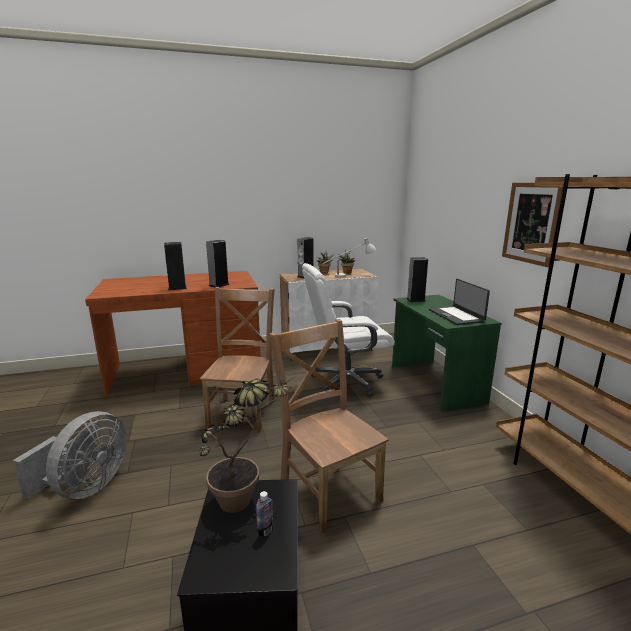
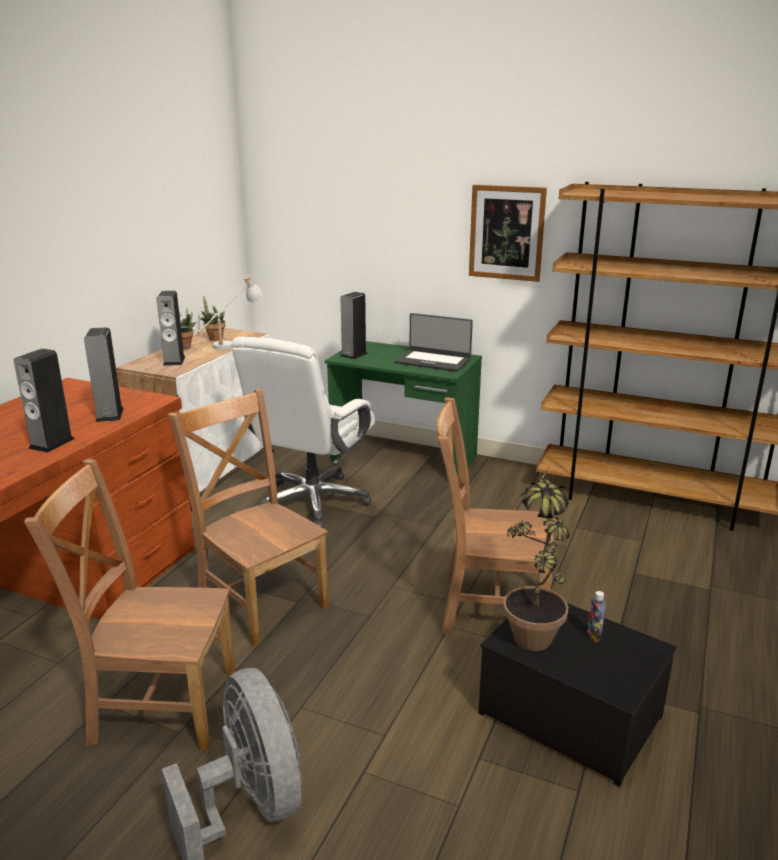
camera: 50 degrees left, 5 degrees up
(143, 426) = (158, 705): none -> brown chair

